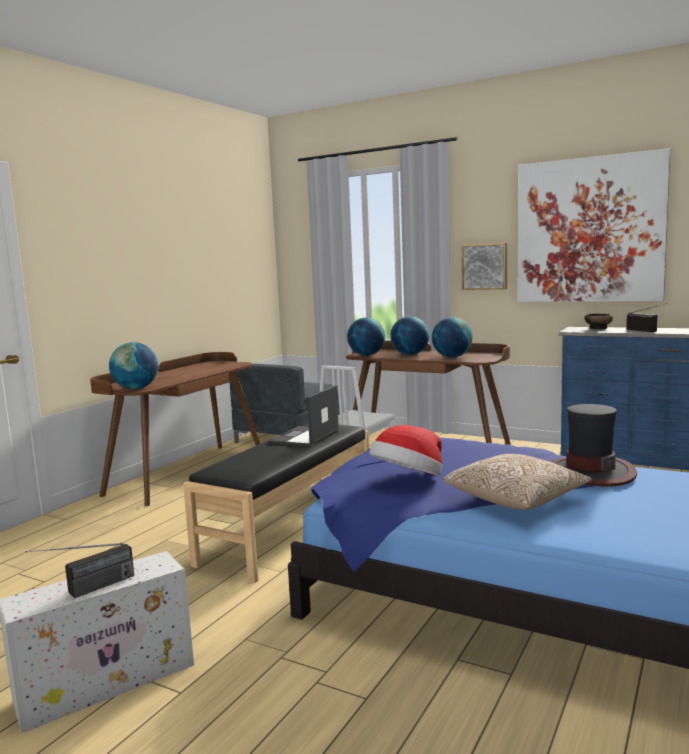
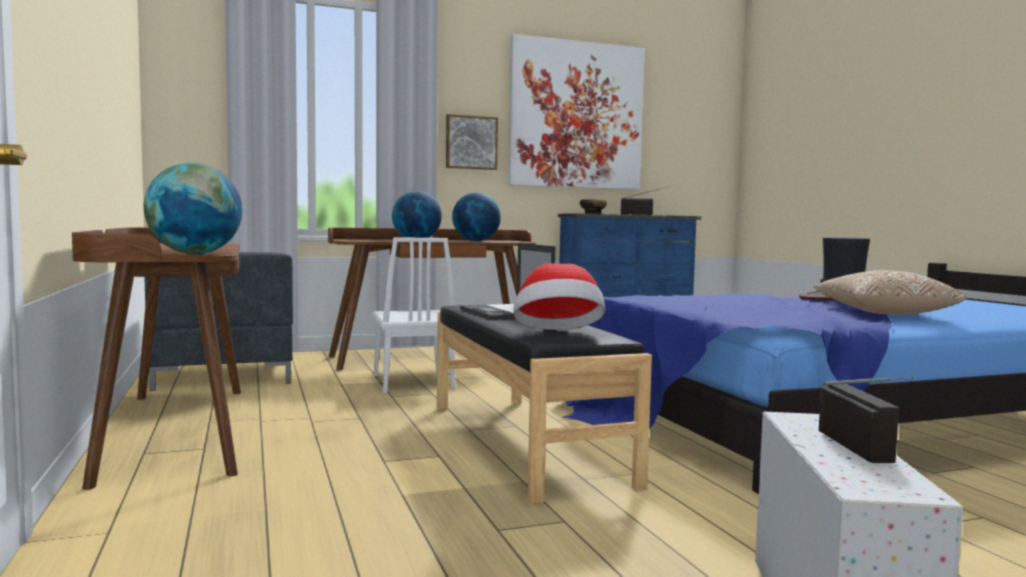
camera: 50 degrees left, 5 degrees down
(366, 355) = (366, 240): globe -> none
(408, 480) = (785, 312): hat -> hat (558, 335)

